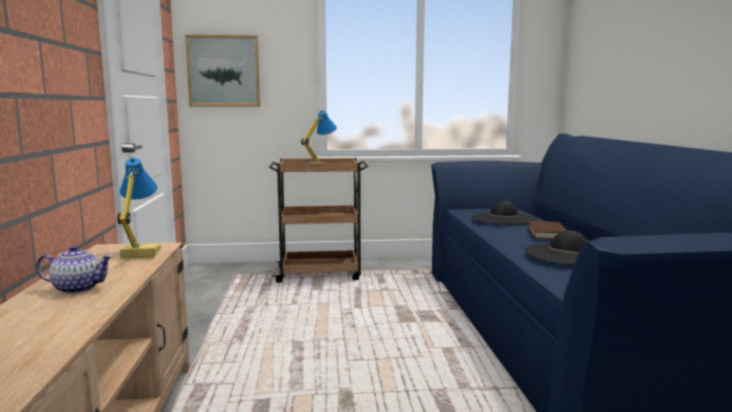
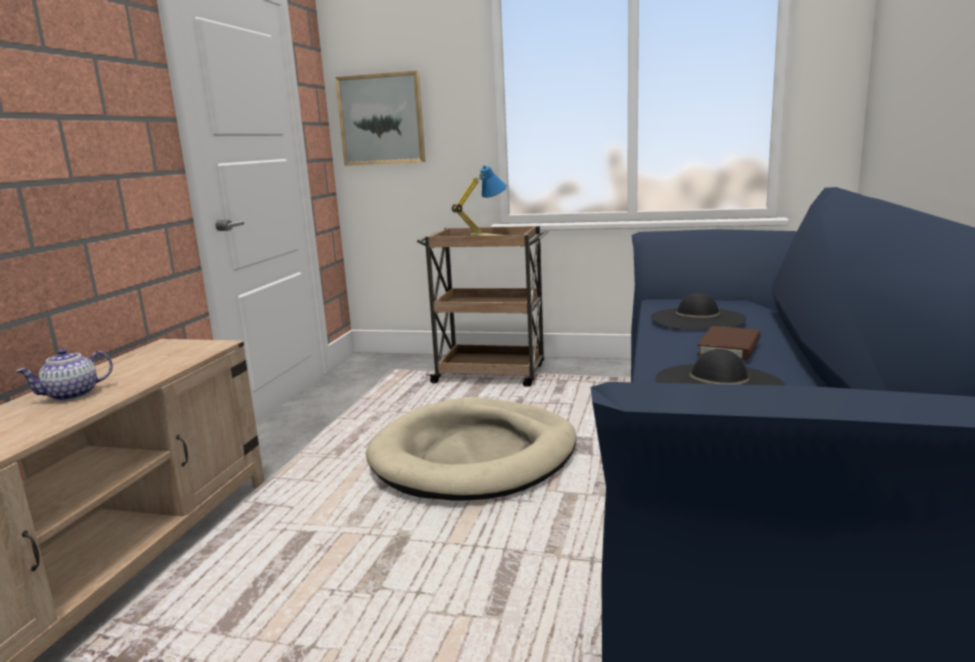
camera: 20 degrees right, 5 degrees up
(77, 288) = (73, 395): teapot -> teapot turned 120 degrees clockwise
(139, 254) = (181, 355): table lamp -> none
(354, 330) = (474, 456): none -> beige dog bed

